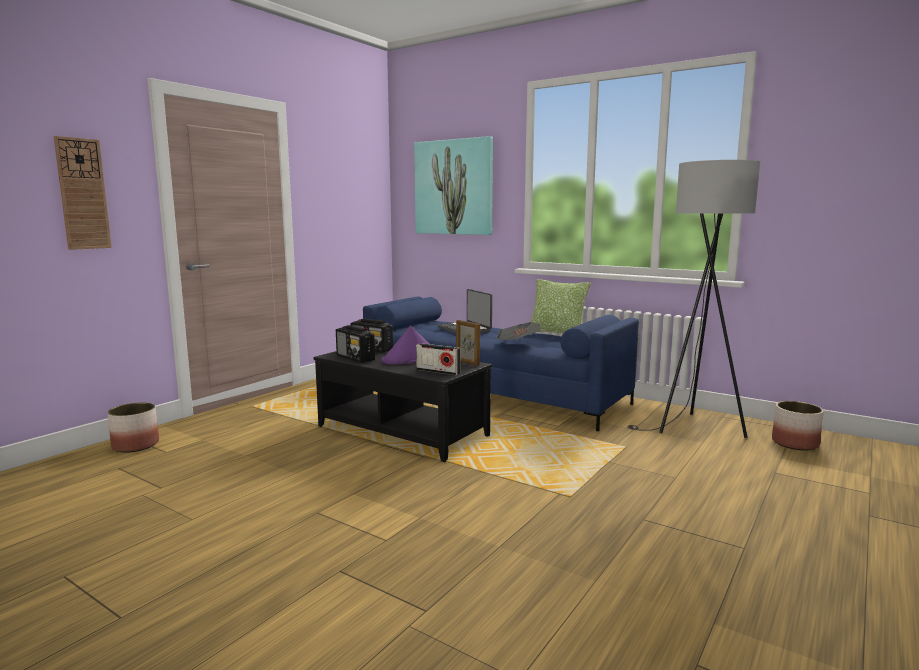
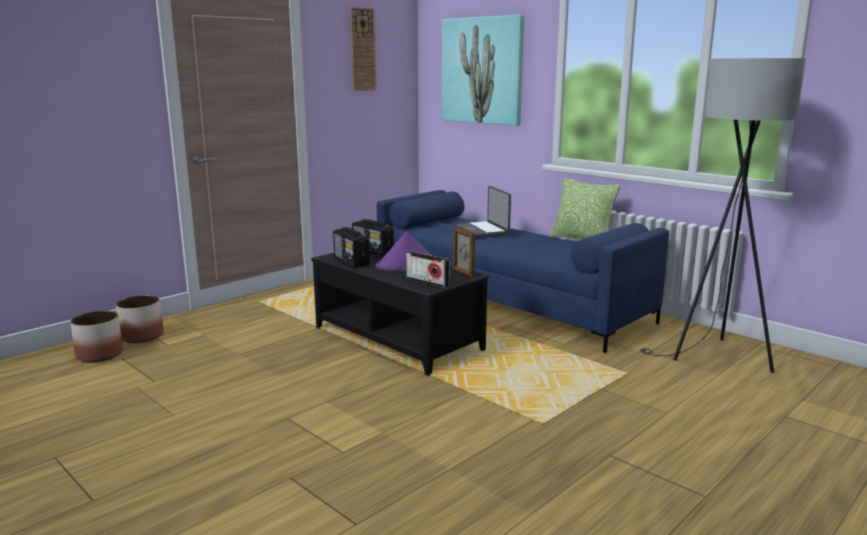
camera: 10 degrees right, 5 degrees up
(83, 194) = (91, 92): wall clock -> wall clock (362, 49)
(518, 344) = (530, 252): newspaper -> none
(795, 443) = (829, 384): planter -> planter (100, 354)

